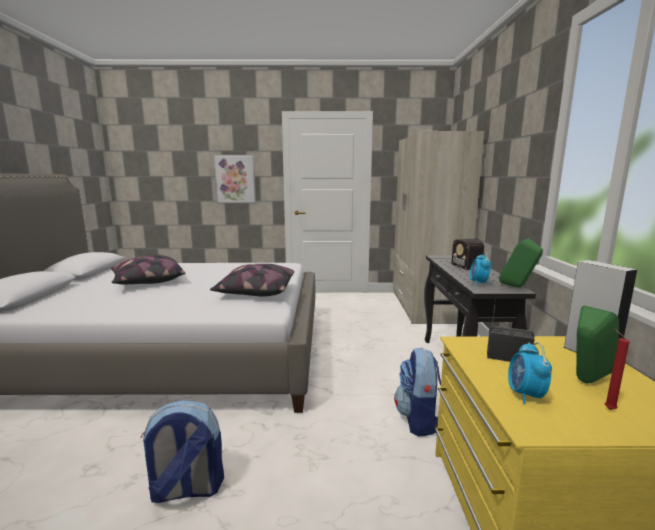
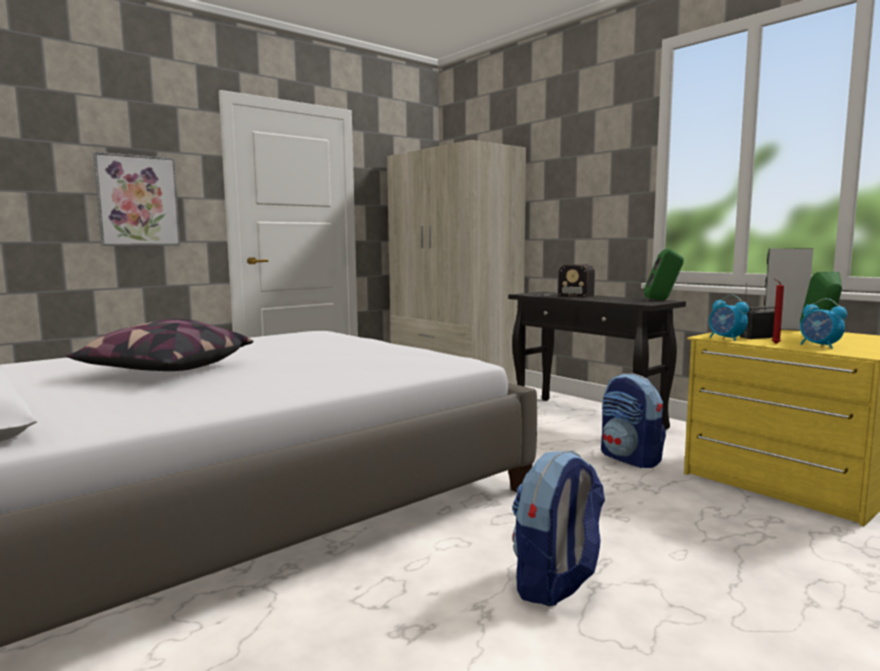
camera: 40 degrees left, 5 degrees down
(256, 293) = (389, 353): pillow -> none
(478, 283) = (630, 301): alarm clock -> alarm clock (726, 338)
(607, 408) = (860, 342): red candle -> red candle (774, 344)

